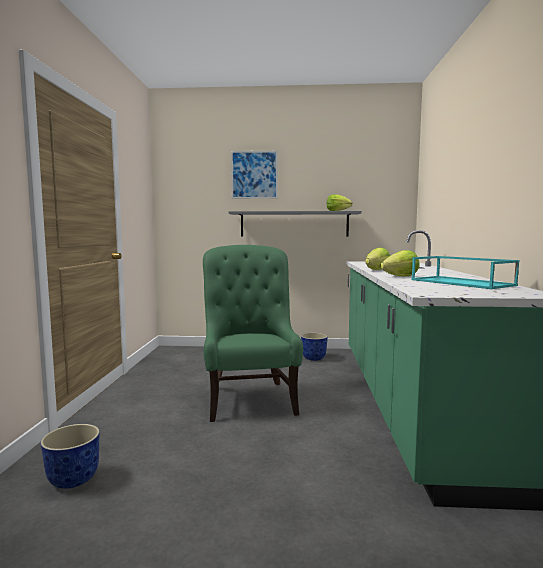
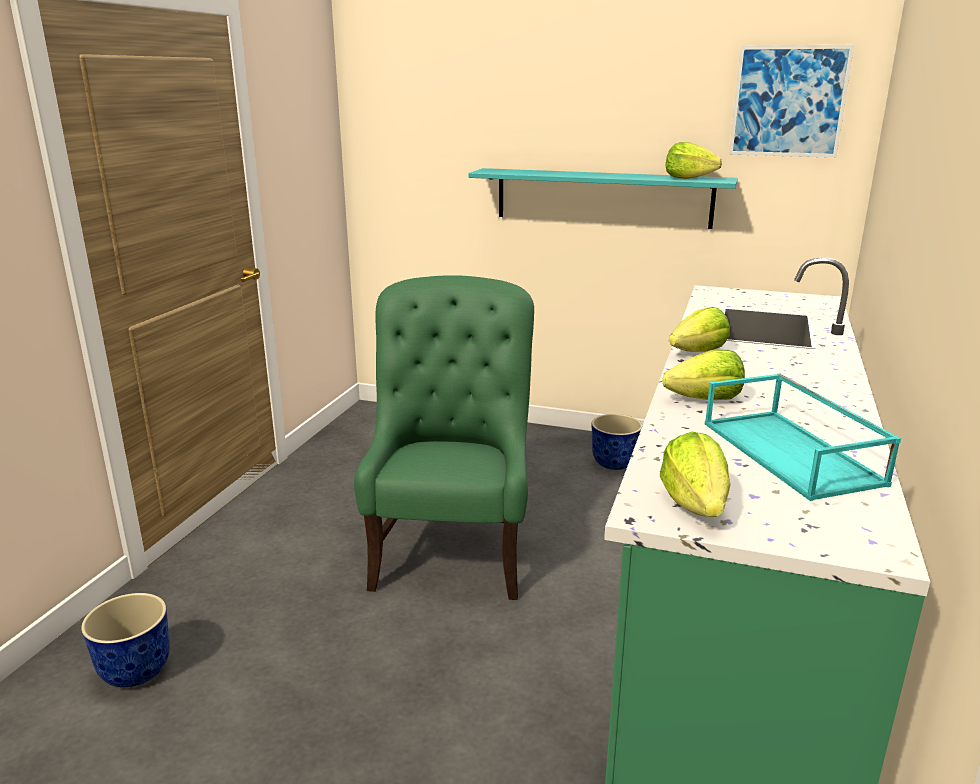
camera: 15 degrees right, 15 degrees up
(254, 175) = (527, 92): picture -> picture (788, 101)
(294, 224) = (602, 197): grey shelf -> turquoise shelf
(444, 292) = (695, 505): none -> lettuce

